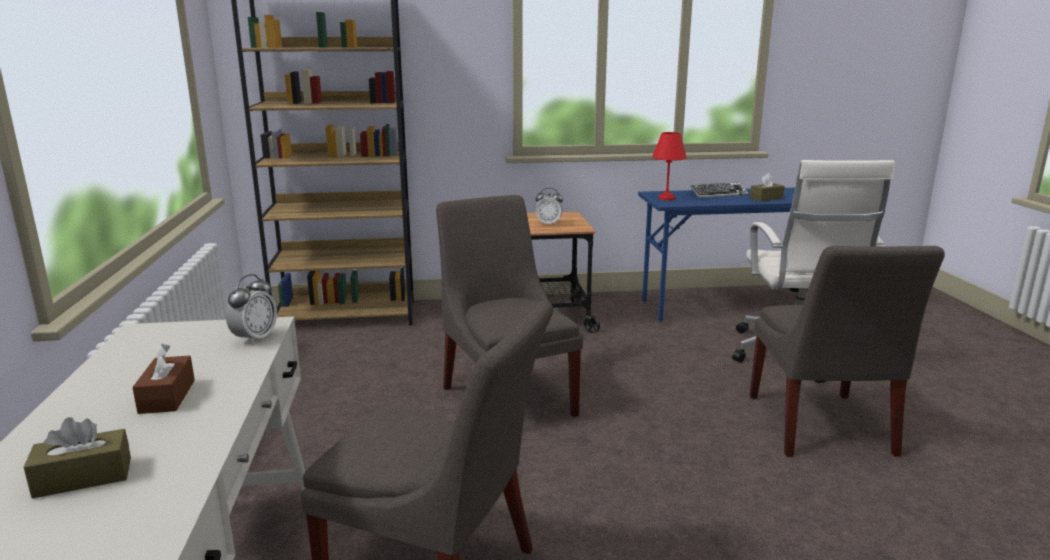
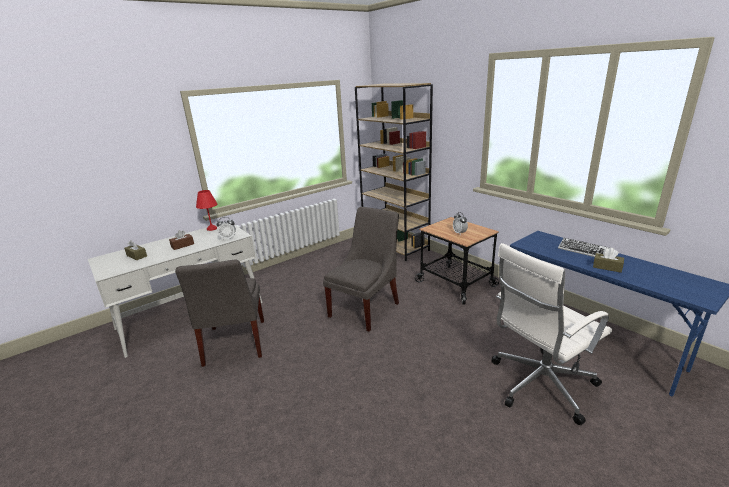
camera: 60 degrees right, 5 degrees up
(665, 198) = (535, 241): red table lamp -> red table lamp (211, 228)
(820, 428) = (441, 418): grey chair -> none

